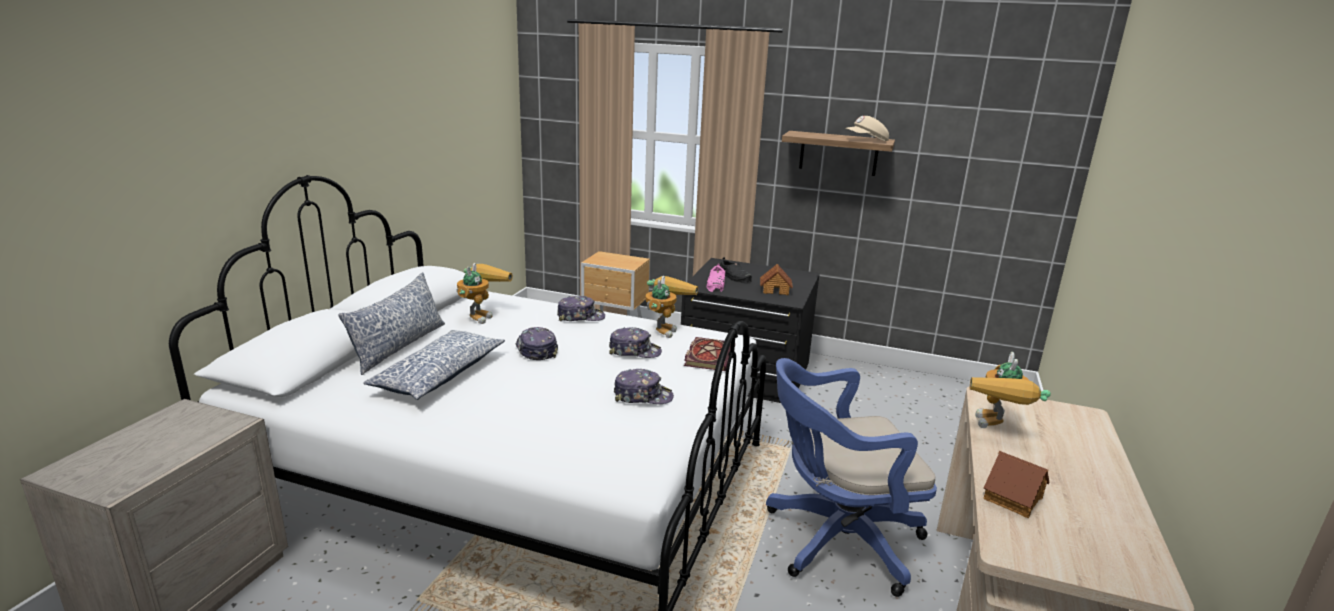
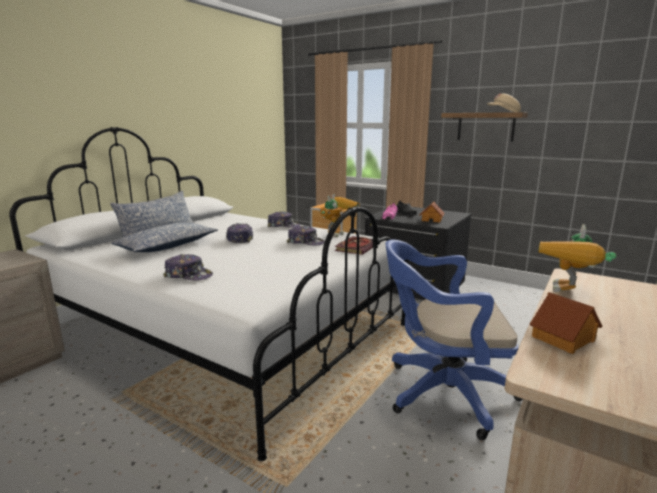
camera: 15 degrees right, 5 degrees down
(481, 315) = (221, 223): toy robot -> none
(643, 396) = (292, 263): cap -> cap (188, 275)

